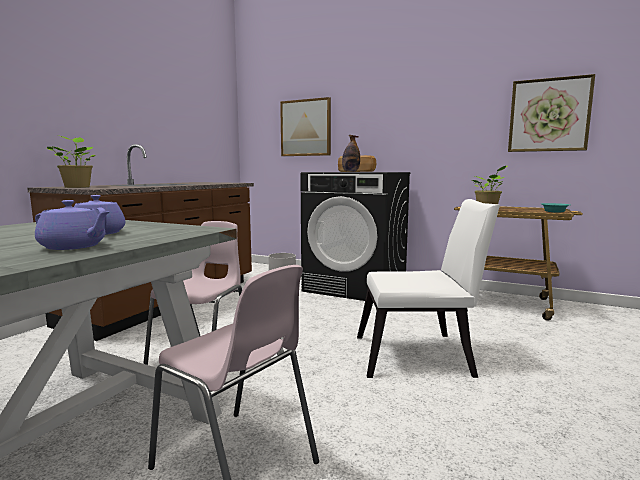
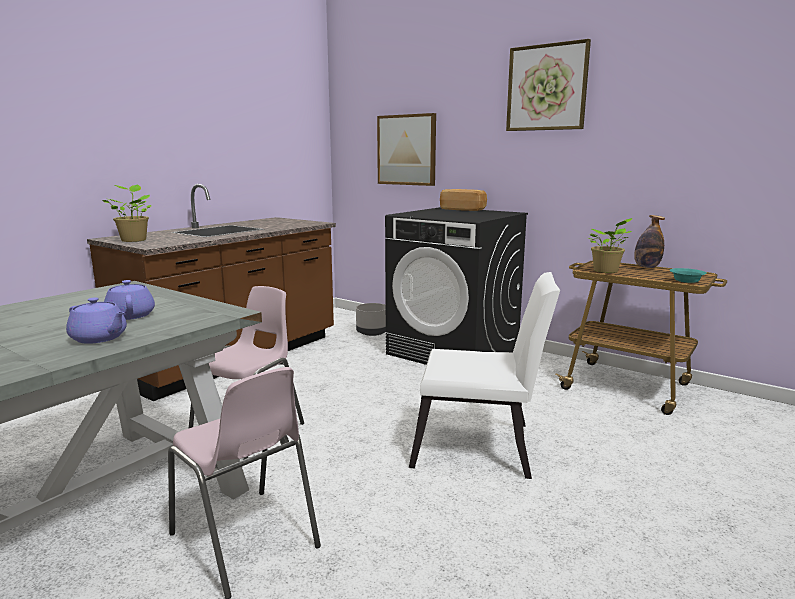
camera: 10 degrees right, 5 degrees up
(350, 172) = (451, 211): bottle -> bottle (646, 267)
(549, 115) = (703, 148): picture -> picture (547, 88)

